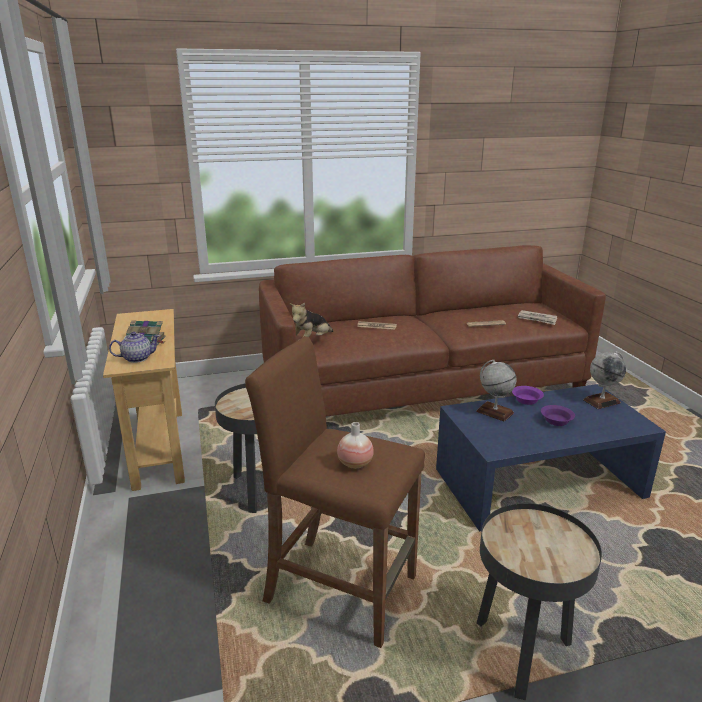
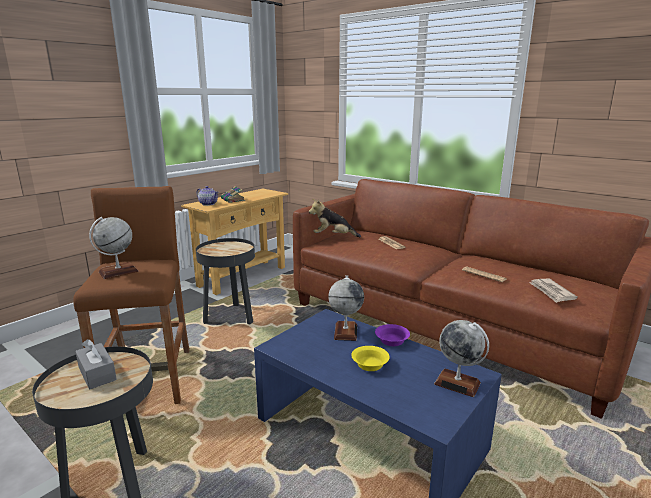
camera: 55 degrees right, 5 degrees down
(355, 464) = (118, 272): vase -> globe
(528, 542) = (97, 373): none -> grey tissue box
(556, 420) = (370, 364): purple bowl -> yellow bowl

